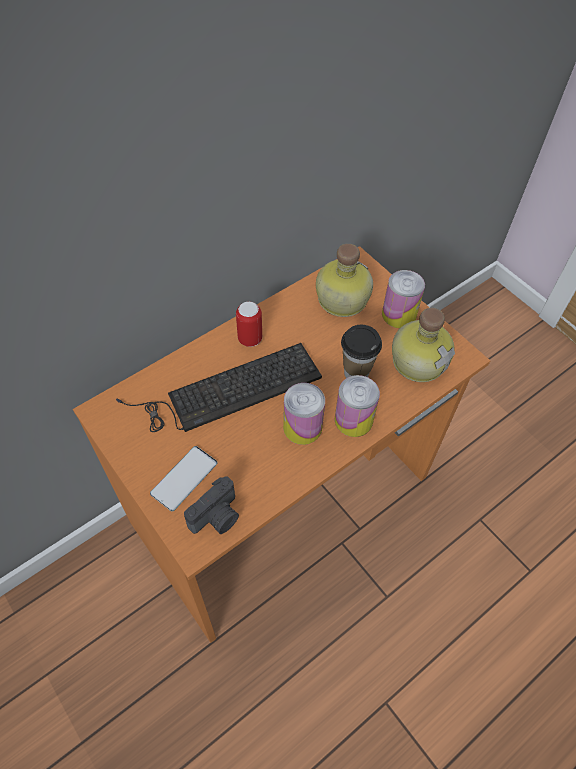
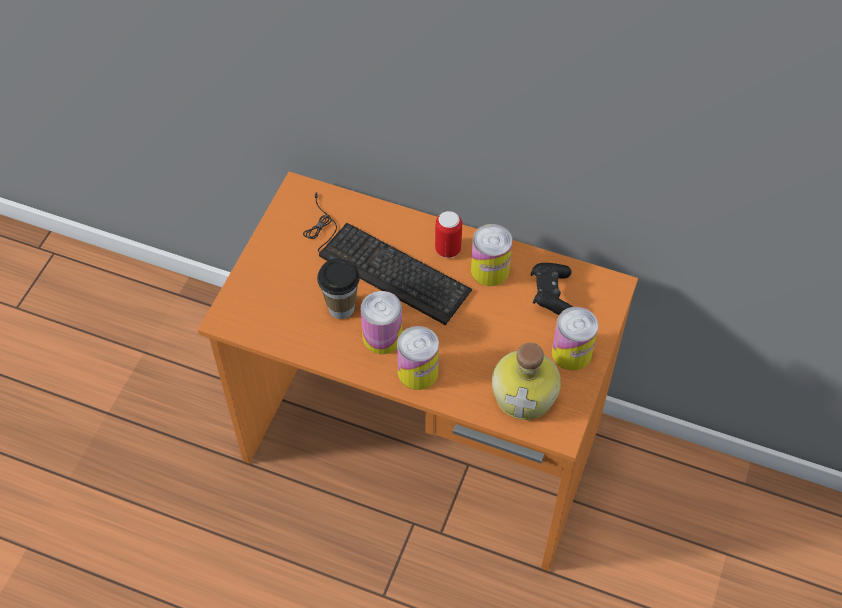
camera: 60 degrees right, 0 degrees up
(184, 478) = (277, 280): phone -> none
(217, 517) = (257, 321): camera -> none
(290, 323) = (489, 270): none -> can
(340, 299) = (551, 295): bottle -> black game controller
(356, 373) = (471, 349): cup -> cup (341, 308)

